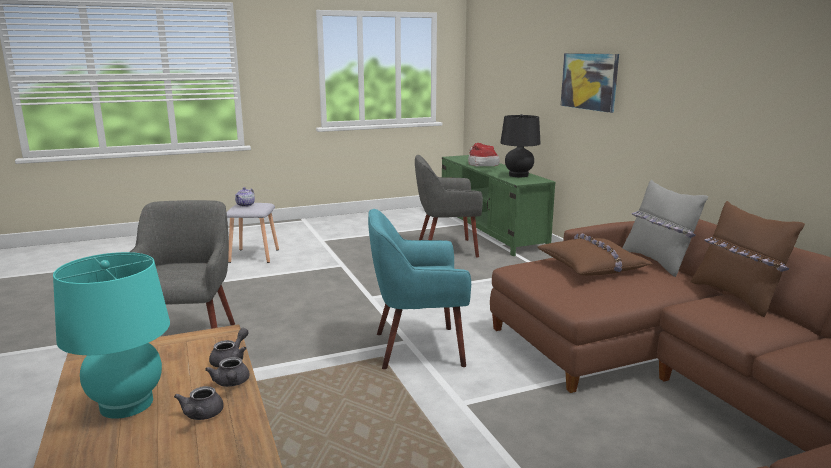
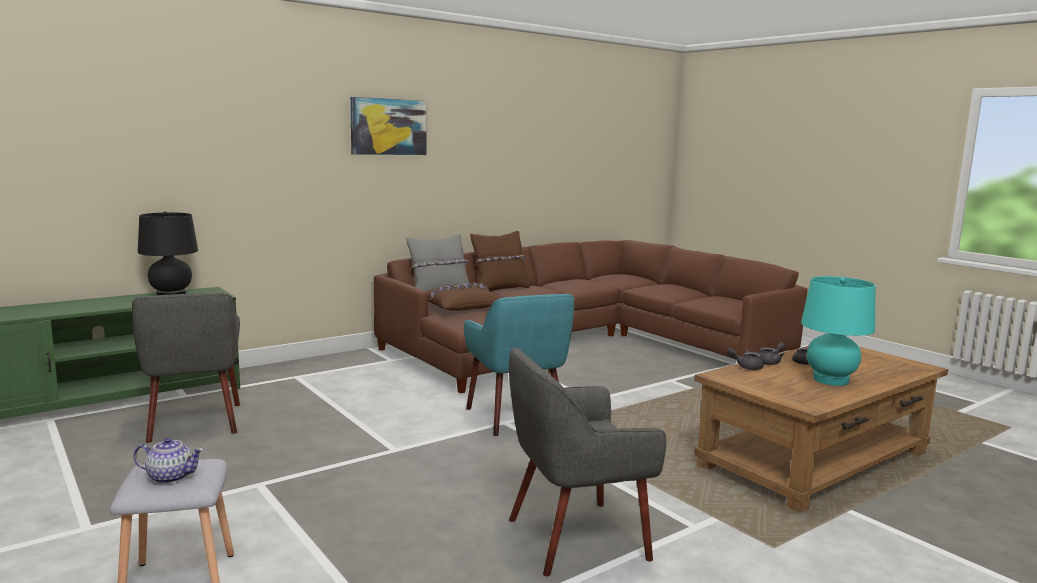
camera: 105 degrees left, 5 degrees down
(481, 164) = (62, 308): hat -> none
(589, 81) = (252, 161): picture -> picture (388, 127)

